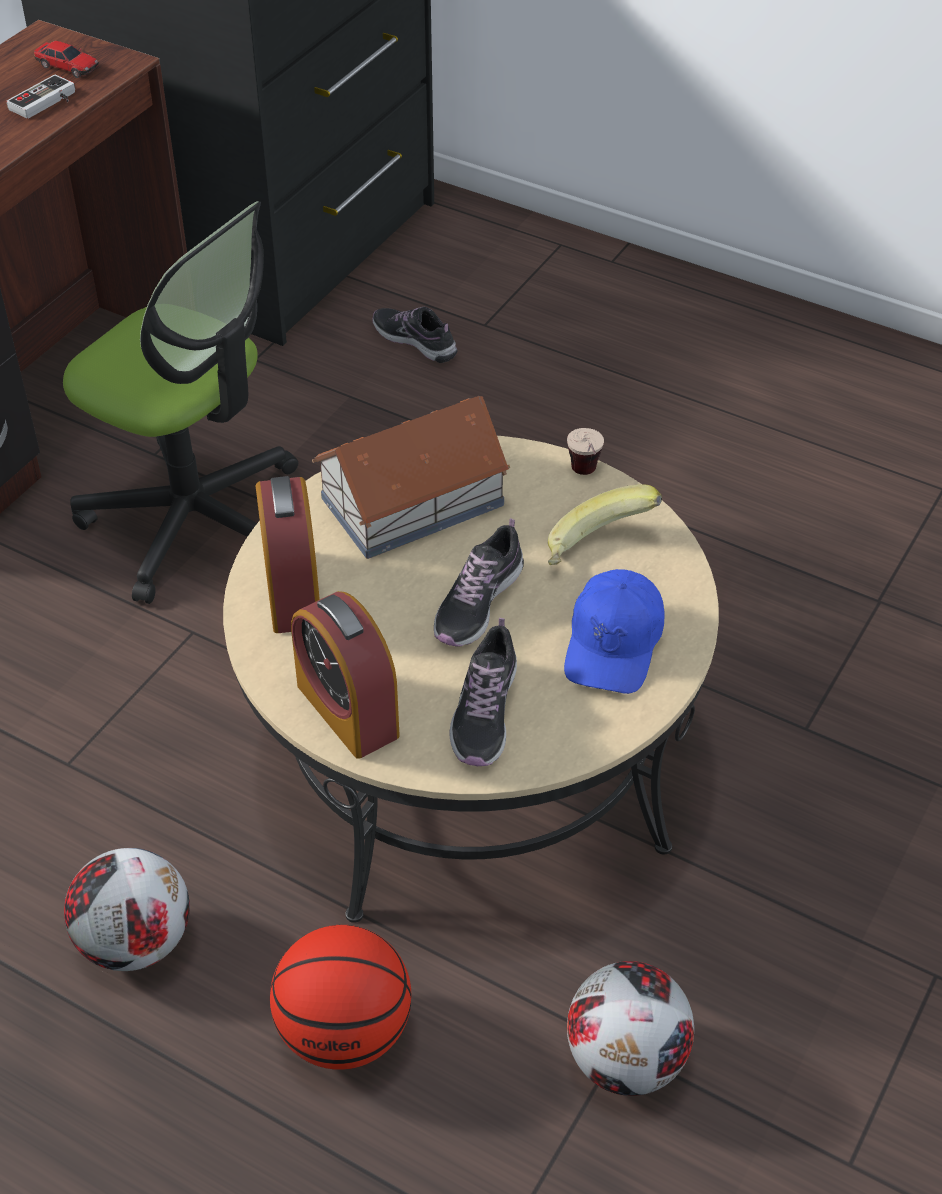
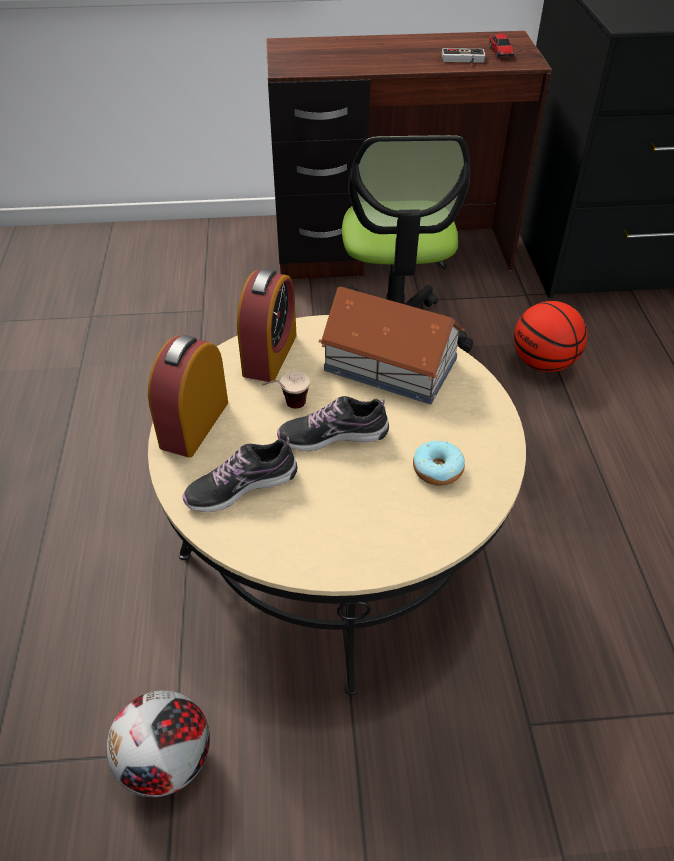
camera: 55 degrees right, 0 degrees up
(135, 941) = (108, 475): football -> none
(292, 590) = (270, 355): alarm clock -> alarm clock turned 150 degrees clockwise
(344, 1031) = (103, 596): basketball -> basketball (543, 363)
(415, 341) = (620, 342): shoe -> none
(586, 477) = (498, 429): cup -> cup (286, 408)
(598, 550) = (437, 469): banana -> donut
(614, 644) = (359, 521): blue cap -> none

